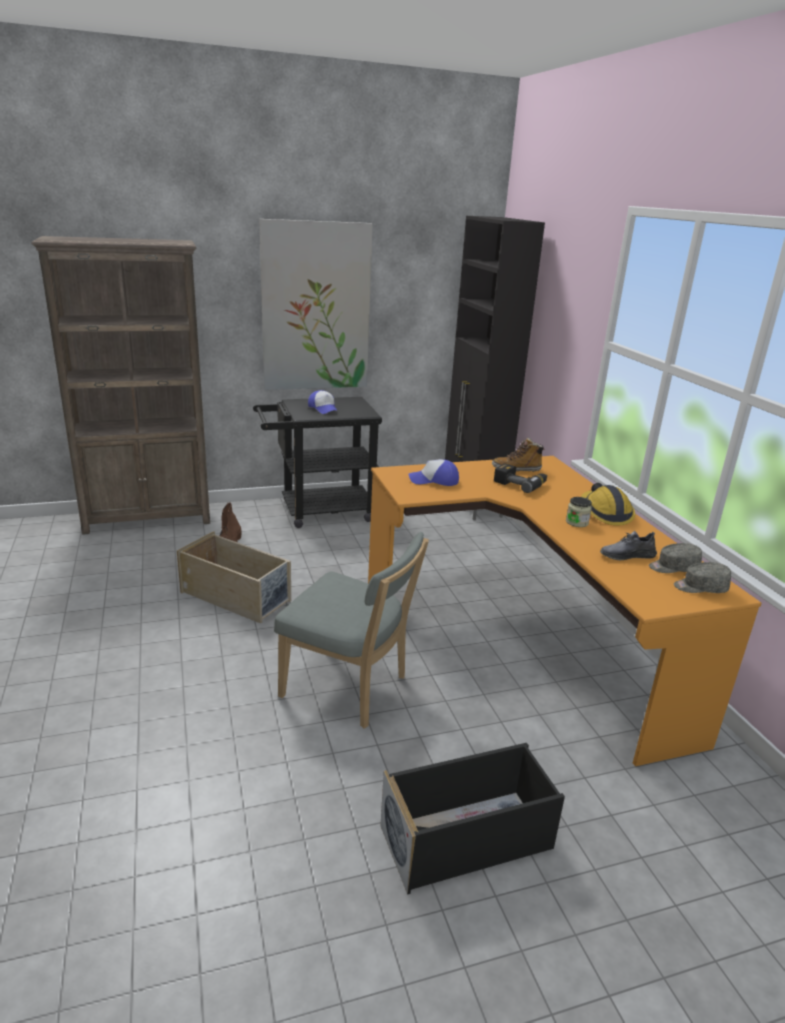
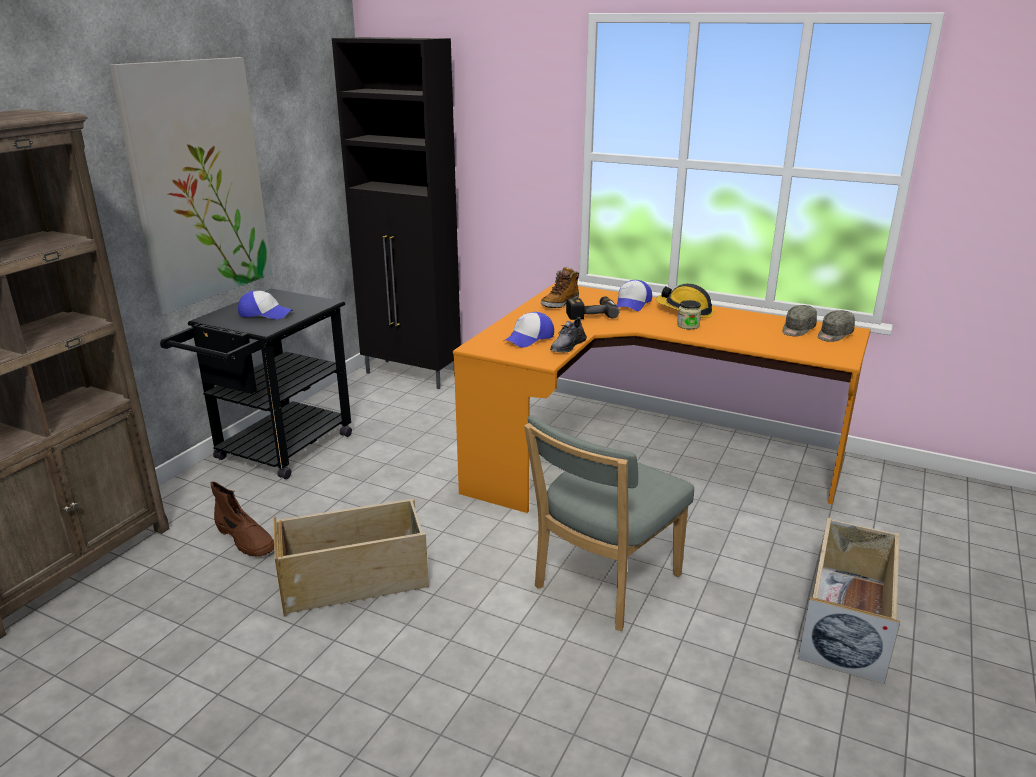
camera: 45 degrees left, 0 degrees up
(349, 689) = (602, 584): grey chair -> grey chair turned 150 degrees clockwise
(467, 838) = (845, 620): black storage box -> beige storage box
(574, 491) = (632, 304): none -> cap
(627, 555) = (762, 334): grey shoe -> grey shoe (567, 346)

